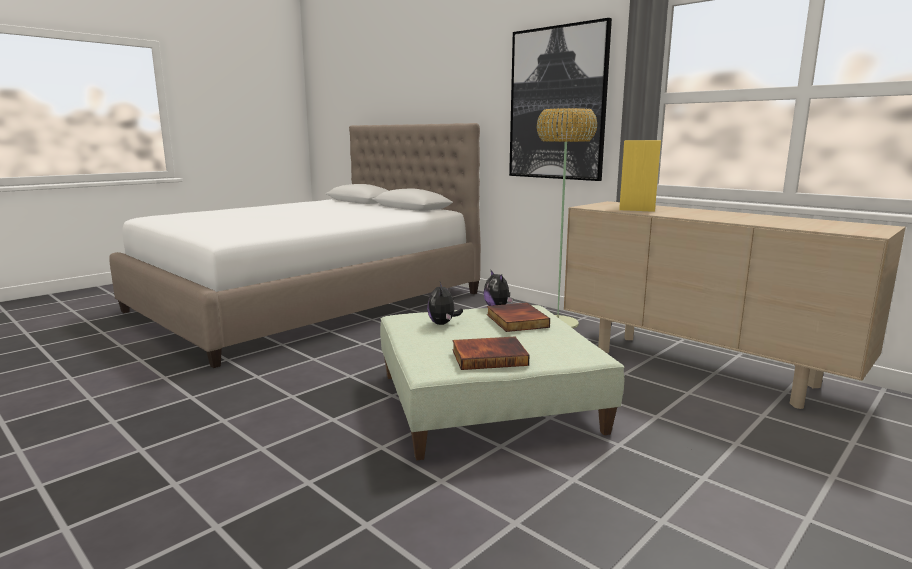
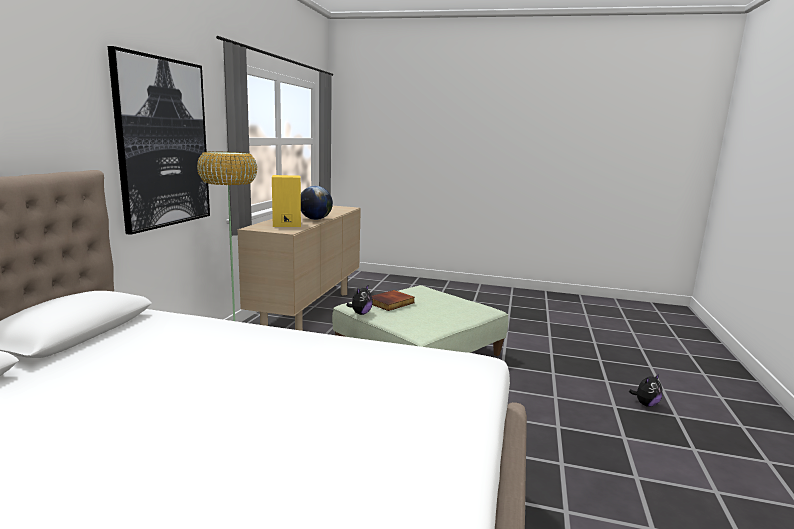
camera: 120 degrees left, 0 degrees up
(443, 324) = (416, 321): plush toy -> plush toy (645, 404)
(489, 357) = (454, 302): book -> none
(688, 215) = (315, 219): none -> globe

